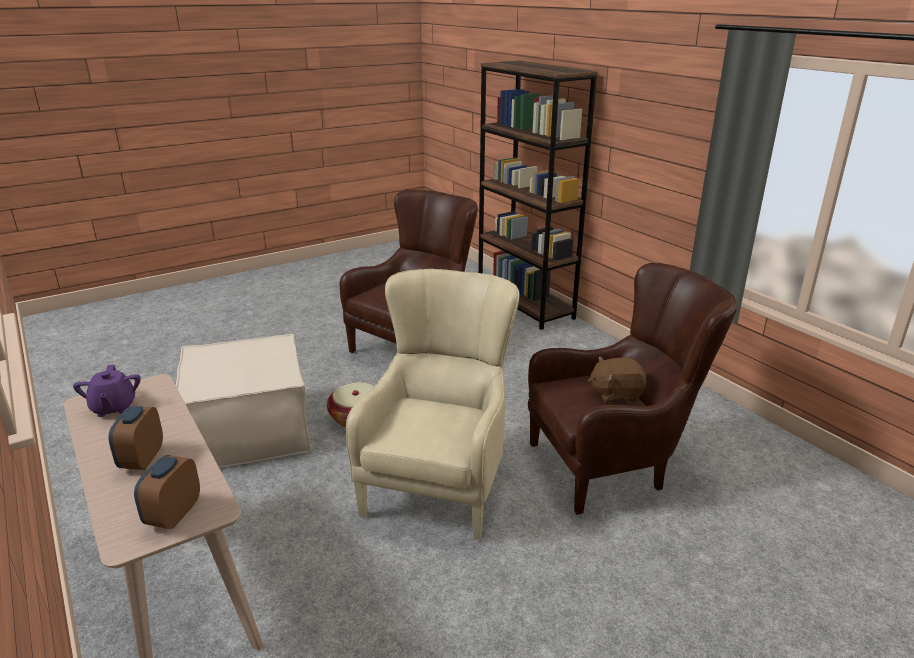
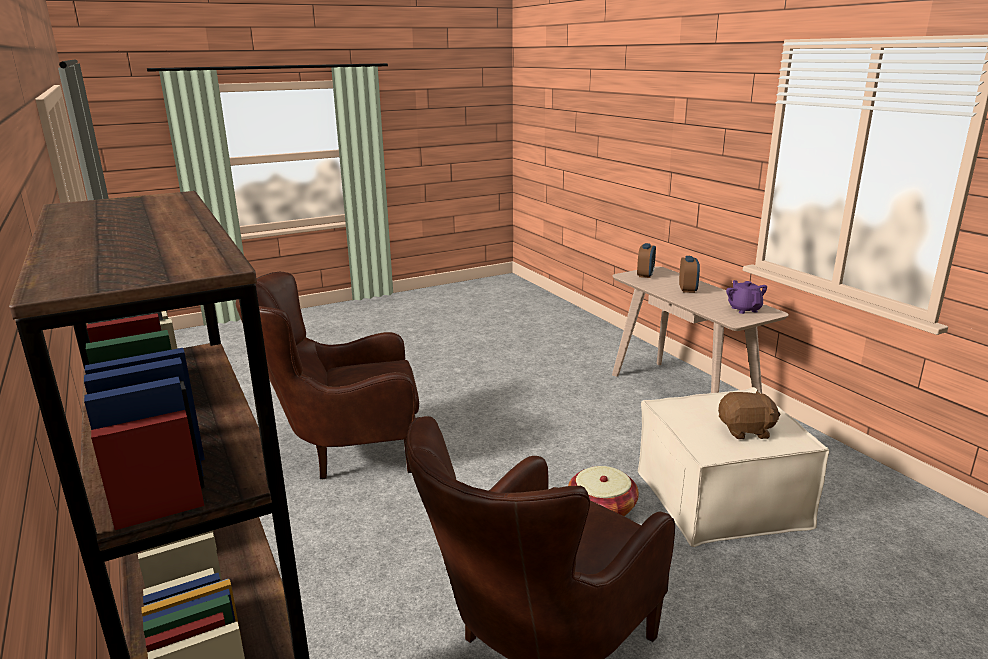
camera: 175 degrees left, 5 degrees down
(440, 481) = (508, 445): beige armchair -> none
(615, 394) = (349, 374): brown plush toy -> brown plush toy (746, 431)

